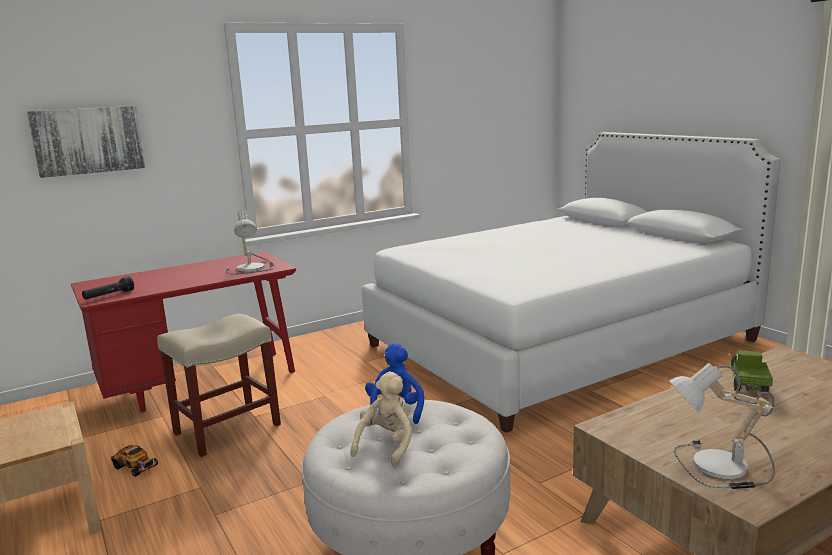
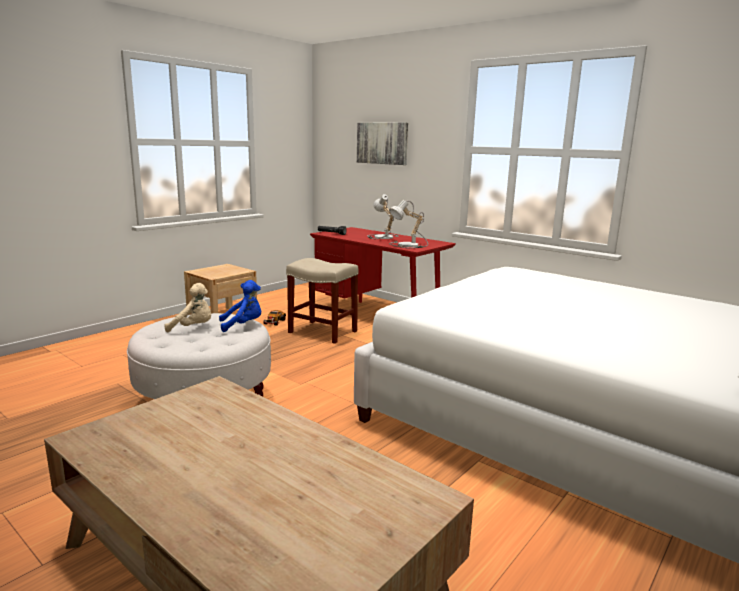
camera: 70 degrees right, 0 degrees up
(718, 468) = (134, 429): table lamp -> table lamp (381, 237)
(747, 383) = (323, 458): toy truck -> none

